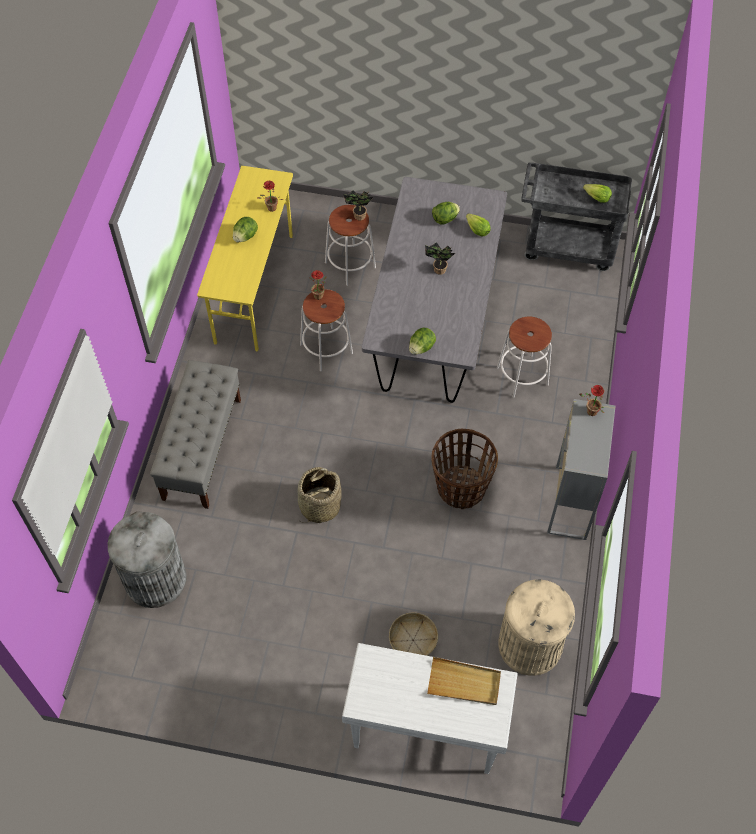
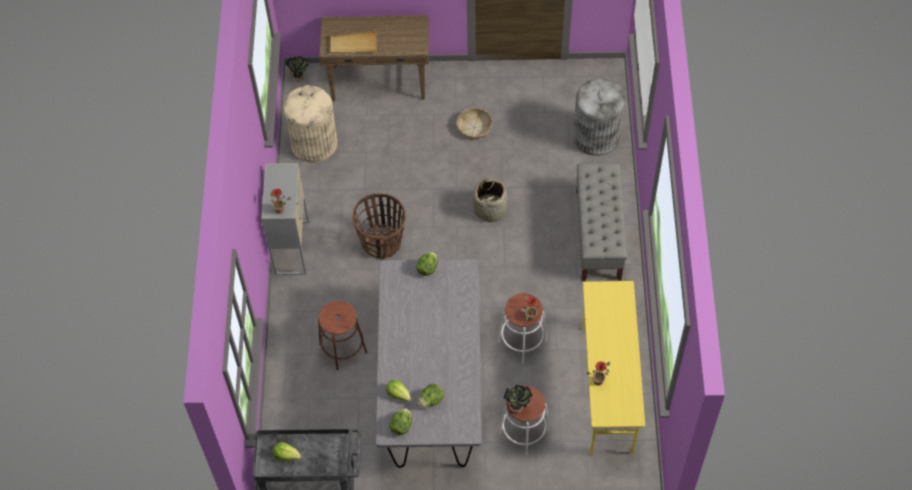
camera: 170 degrees right, 0 degrees up
(245, 236) = (612, 346): lettuce -> lettuce (401, 426)
(413, 640) = (398, 132): basket -> basket (474, 127)
(425, 729) = (379, 82): white console table -> brown console table
(438, 270) = (427, 344): potted plant -> potted plant (299, 78)
(522, 376) = (343, 348): white stool -> brown stool

